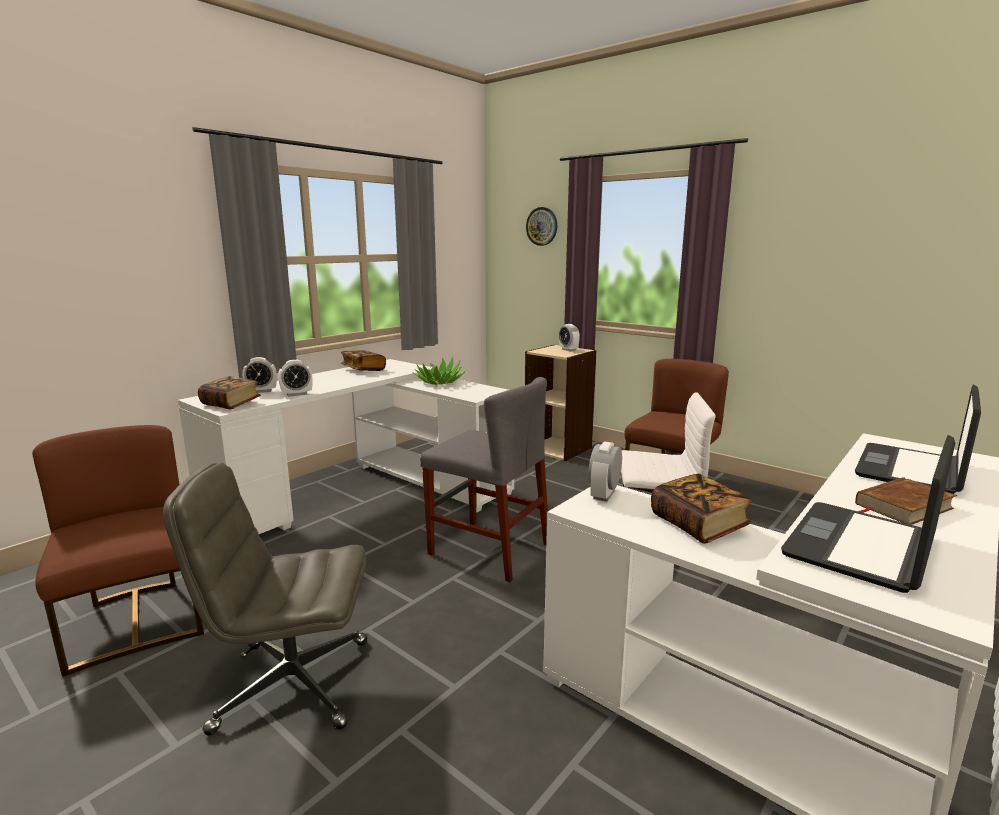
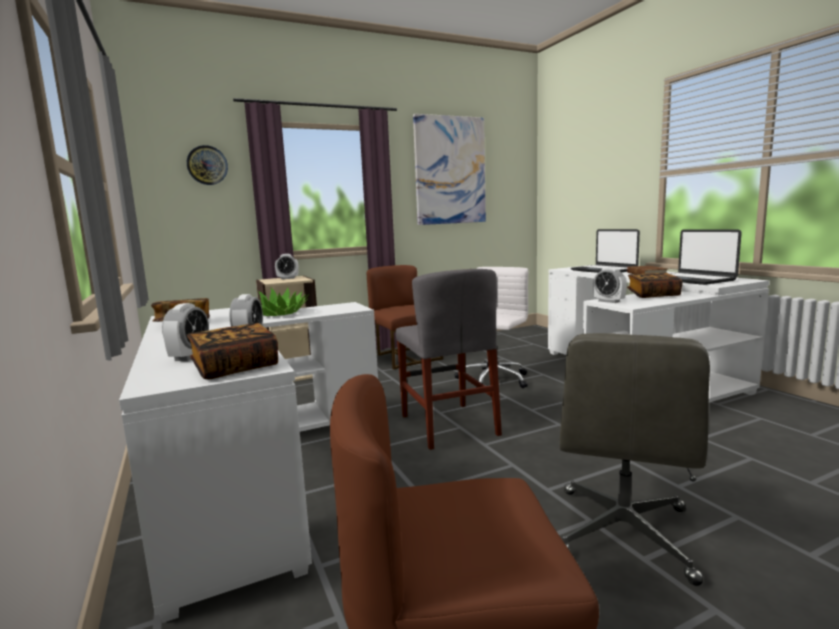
camera: 65 degrees left, 5 degrees down
(489, 549) = (448, 425): grey chair -> grey chair turned 105 degrees clockwise
(846, 227) = (450, 170): none -> picture

